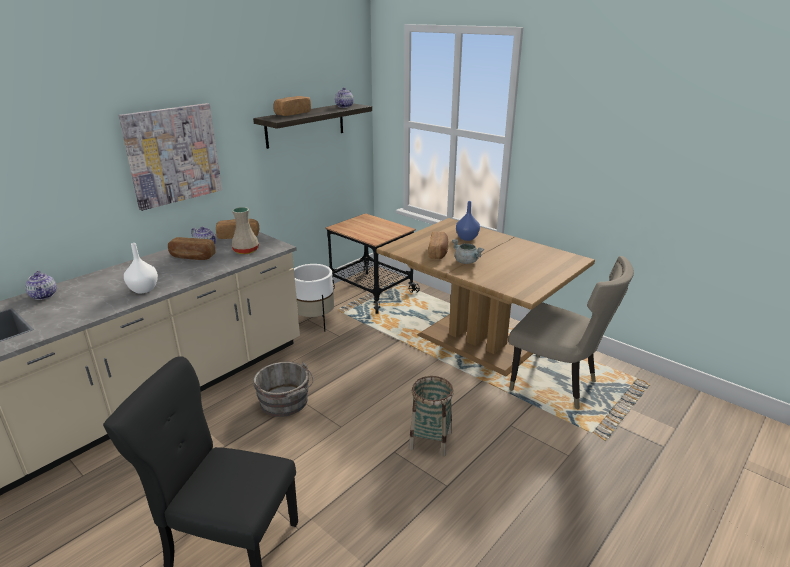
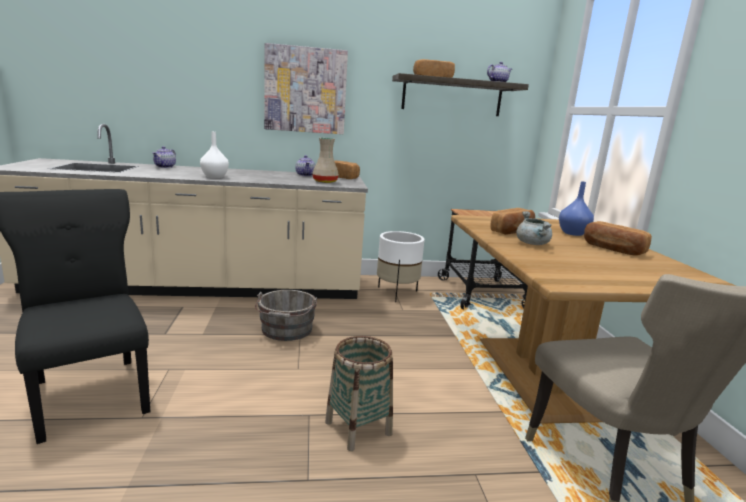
camera: 40 degrees right, 10 degrees down
(192, 257) = (283, 176): bread -> bread (612, 249)

